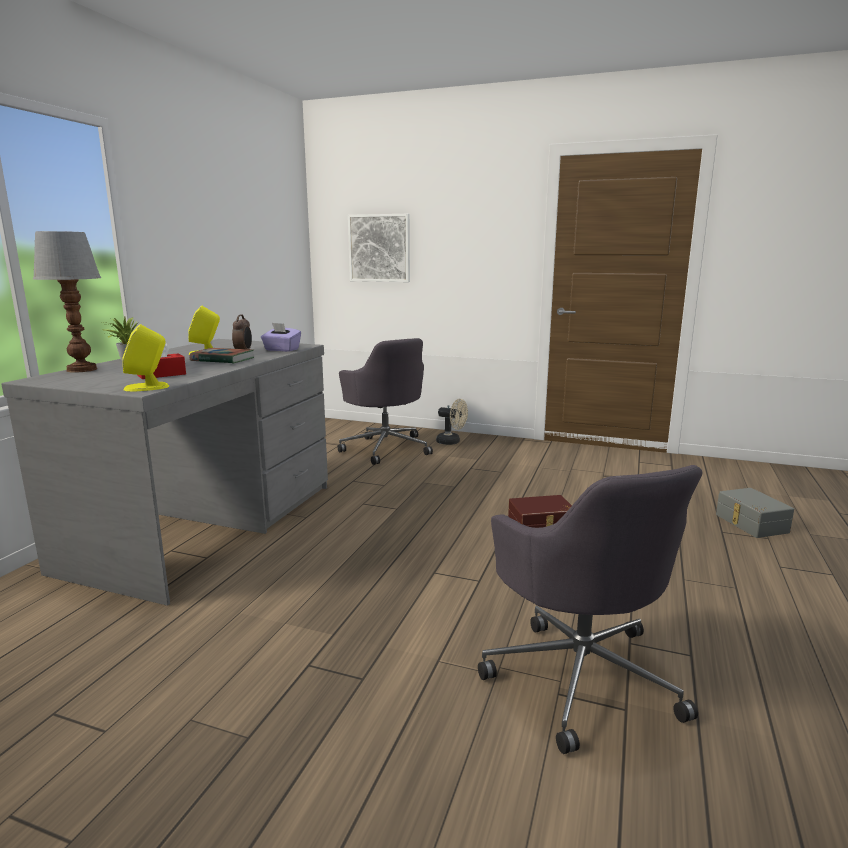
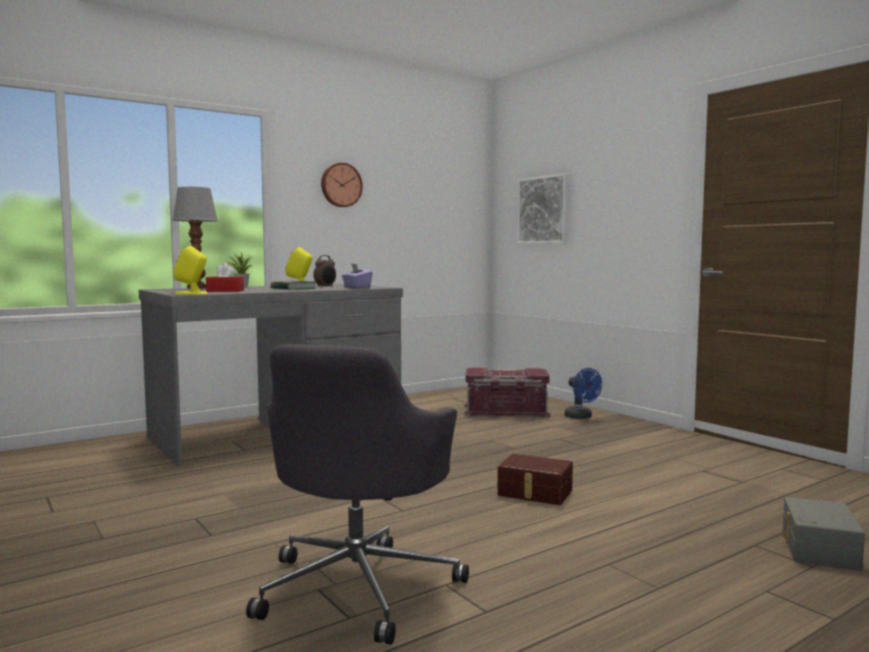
camera: 35 degrees right, 10 degrees down
(190, 220) = (340, 185): none -> wall clock
(386, 448) = (506, 411): grey office chair -> red storage box
(452, 442) = (581, 417): beige fan -> blue fan

